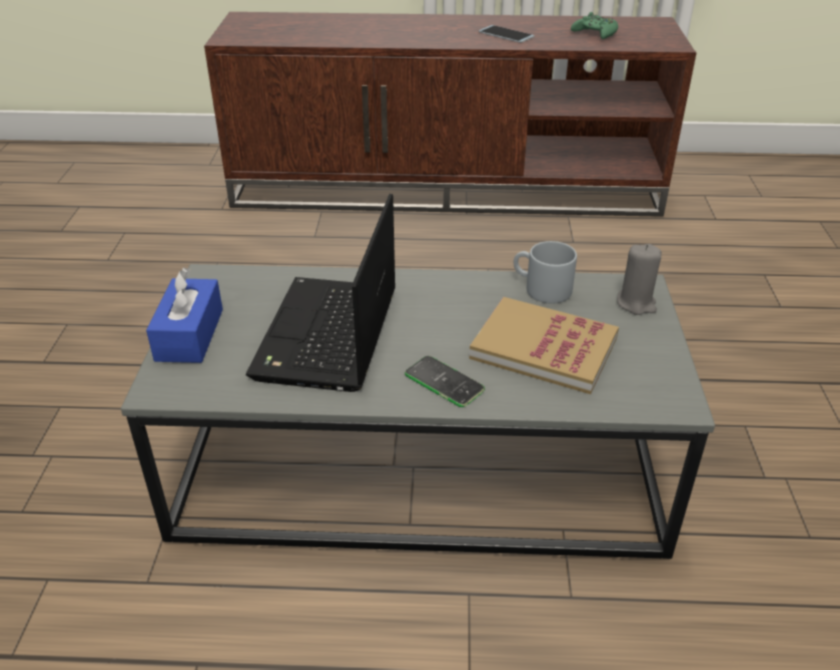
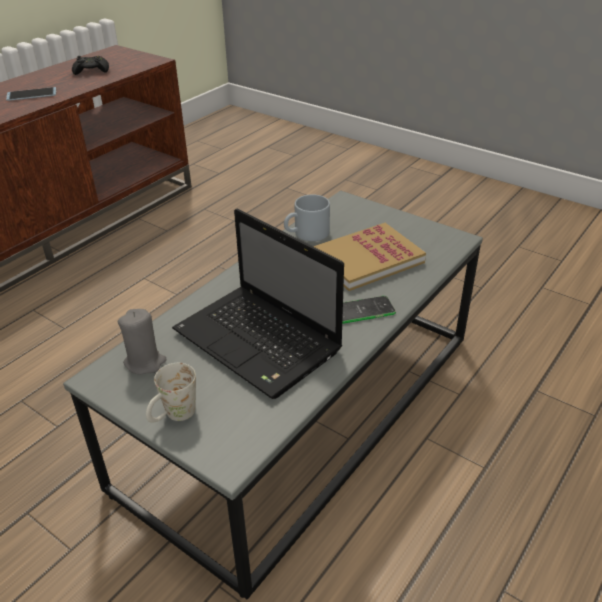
camera: 55 degrees left, 0 degrees up
(189, 335) = (173, 416): blue tissue box -> white mug
(595, 33) = (91, 71): green game controller -> black game controller
(636, 303) = (358, 210): grey candle -> grey candle (145, 362)

